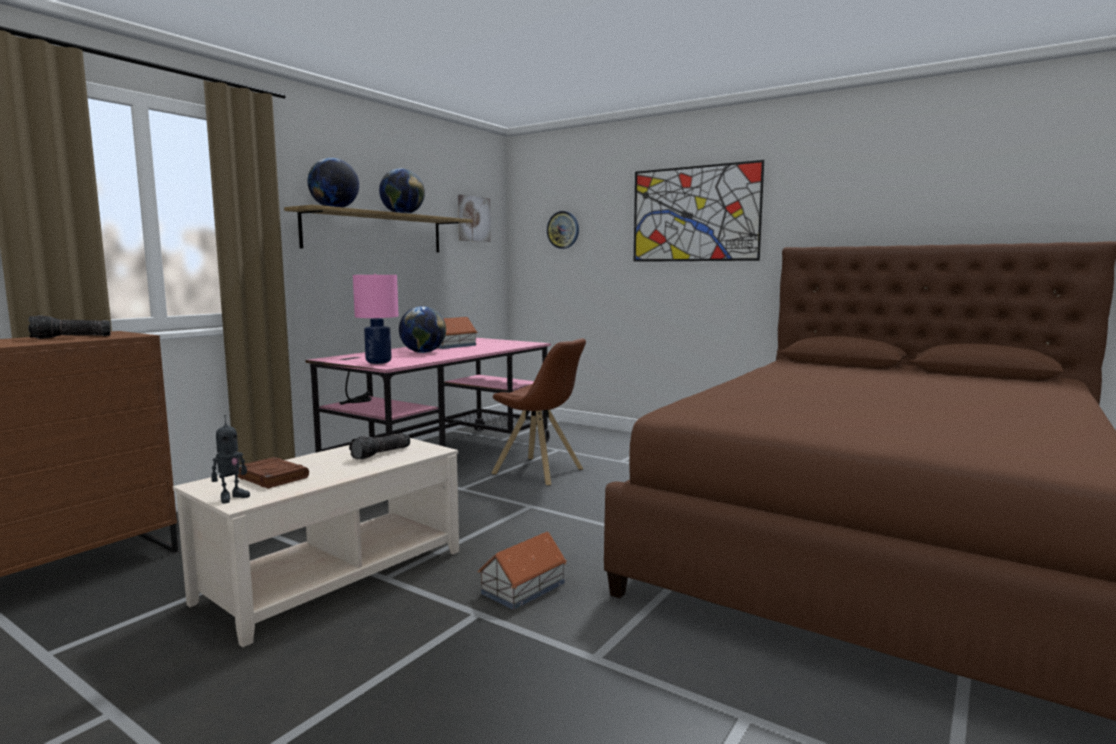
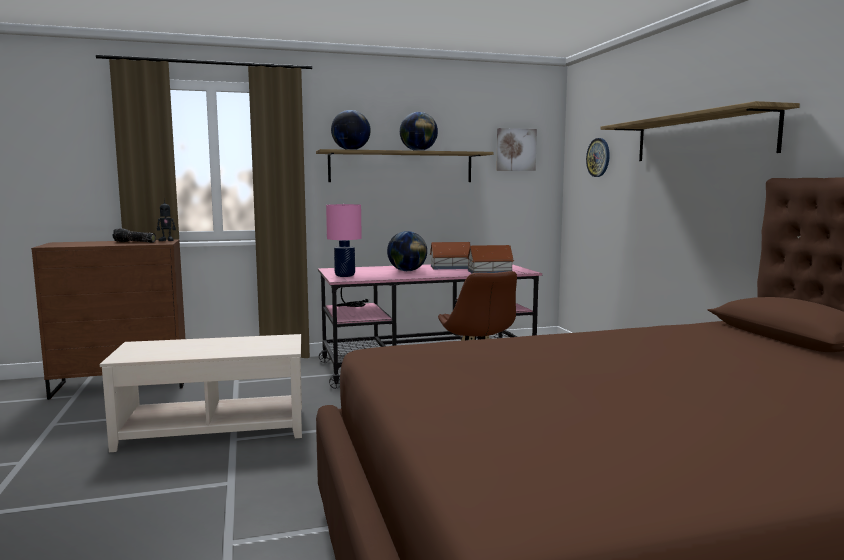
camera: 40 degrees right, 0 degrees up
(232, 497) = (124, 354): toy robot -> toy robot (166, 240)
(271, 477) = (168, 347): brown book -> none
(382, 454) = (254, 346): flashlight -> none
(524, 588) = (287, 477): toy house -> toy house (490, 272)
(694, 214) = (701, 137): picture -> shelf

